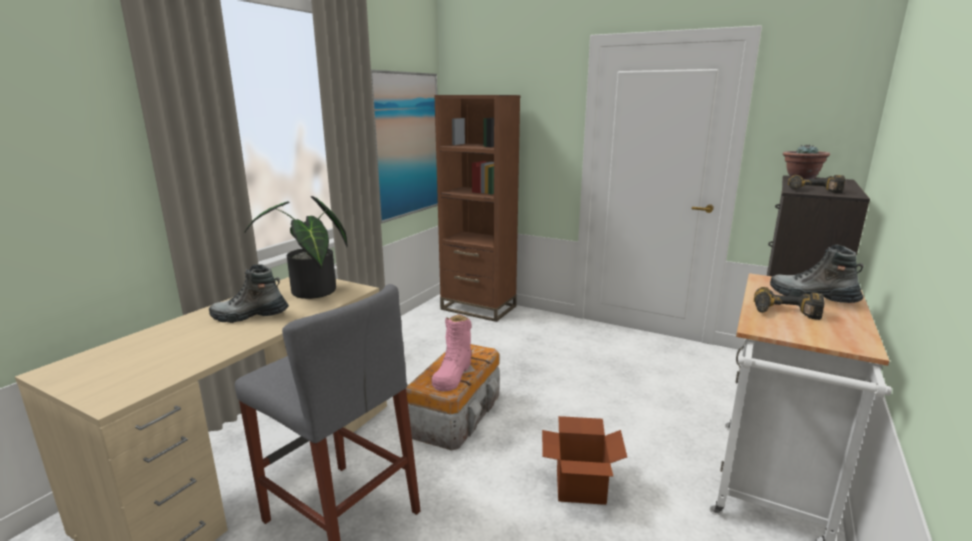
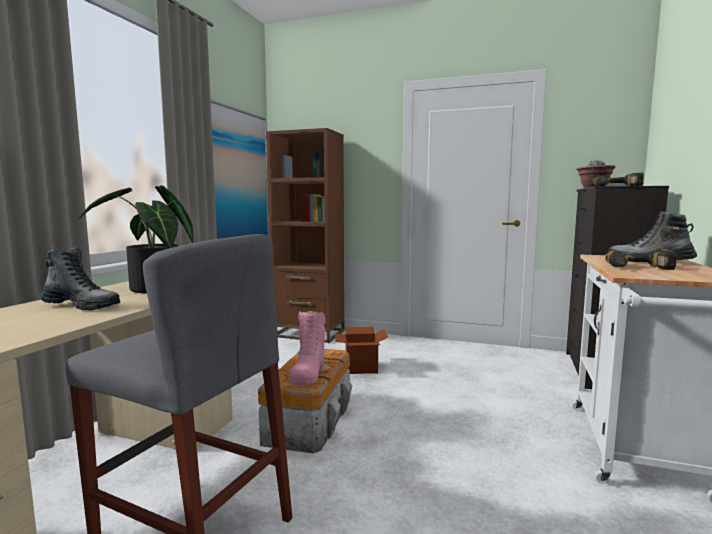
camera: 10 degrees left, 10 degrees down
(250, 316) = (82, 306): boot -> boot turned 150 degrees counterclockwise
(580, 486) = (460, 473): cardboard box -> cardboard box (361, 368)

